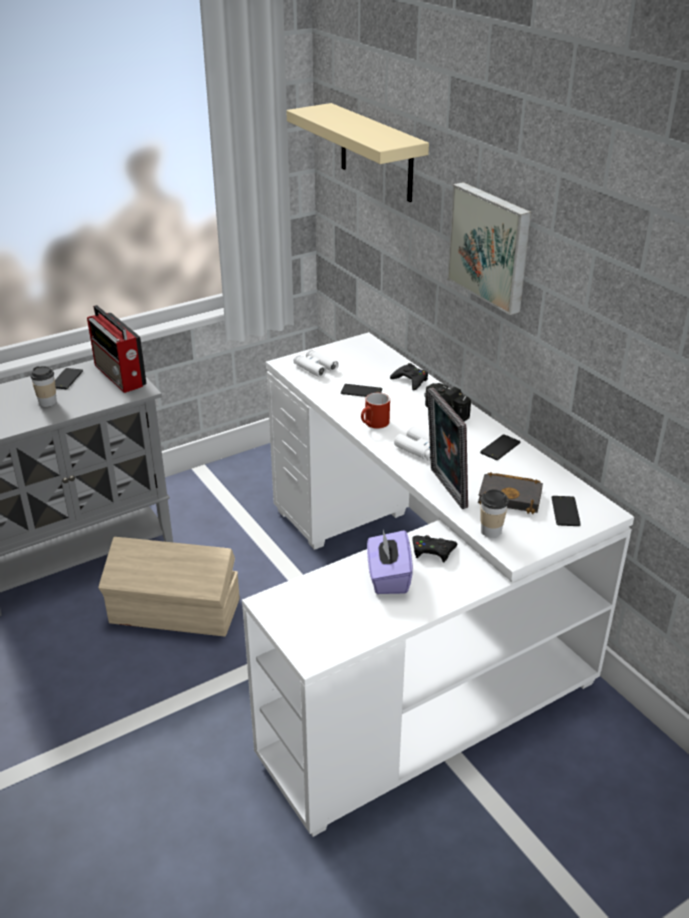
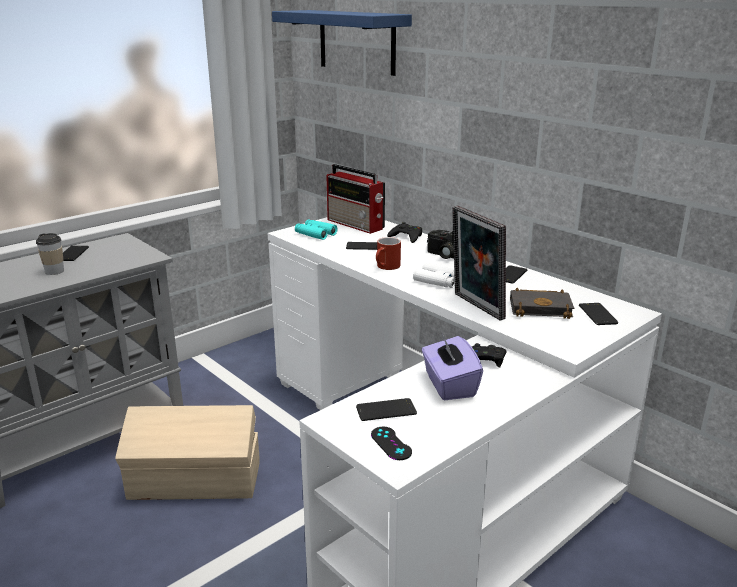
camera: 10 degrees left, 10 degrees down
(120, 376) = (128, 248): radio -> radio (356, 224)
(313, 634) = (391, 443): none -> black game controller
(315, 368) = (315, 234): white binoculars -> turquoise binoculars
(320, 599) = (386, 410): none -> phone
(376, 153) = (356, 41): beige shelf -> blue shelf
(491, 246) = (482, 92): picture -> none
(491, 531) = (537, 334): cup -> none

